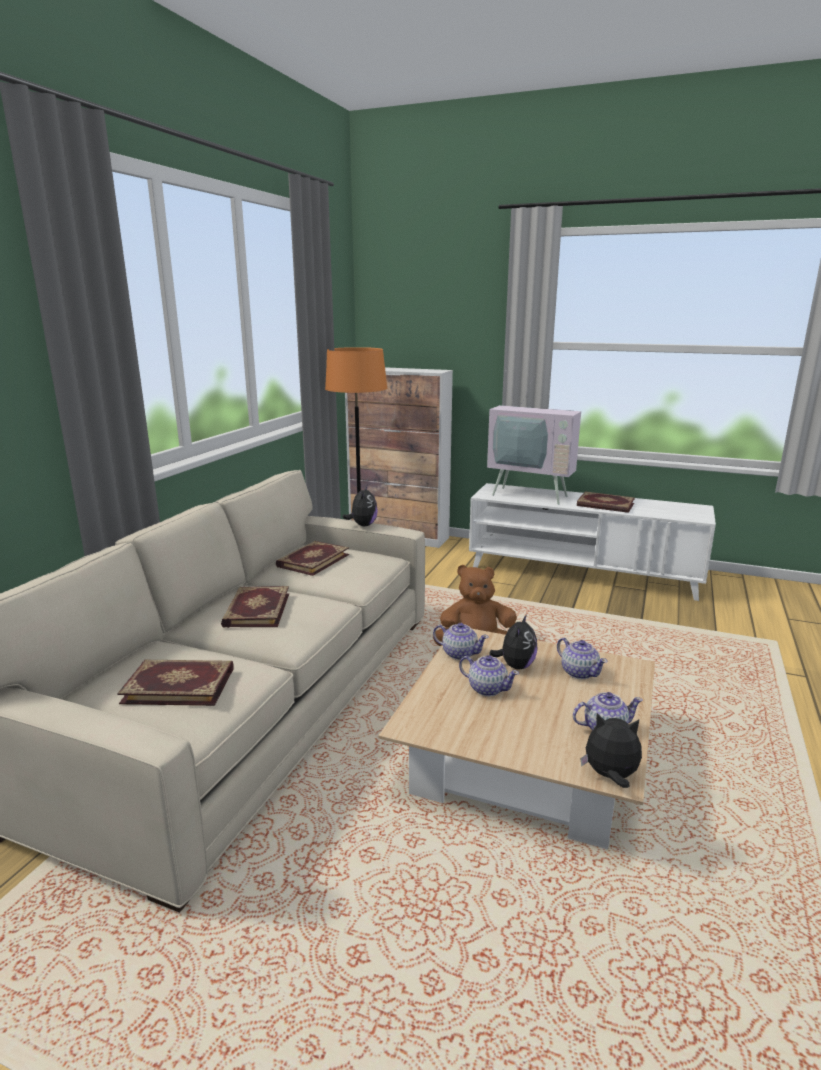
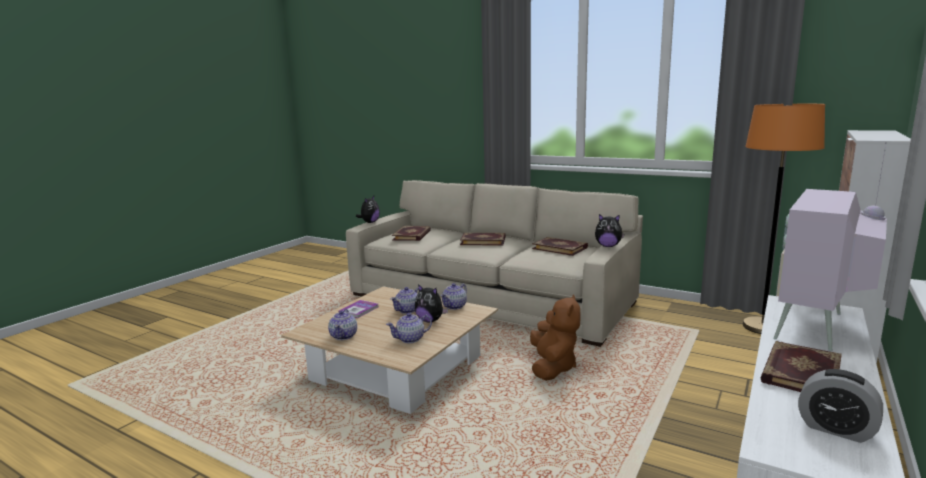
camera: 100 degrees right, 5 degrees down
(504, 736) = (359, 310): none -> book
(610, 776) = (305, 330): plush toy -> plush toy (369, 222)
(665, 507) = (835, 429): none -> alarm clock

